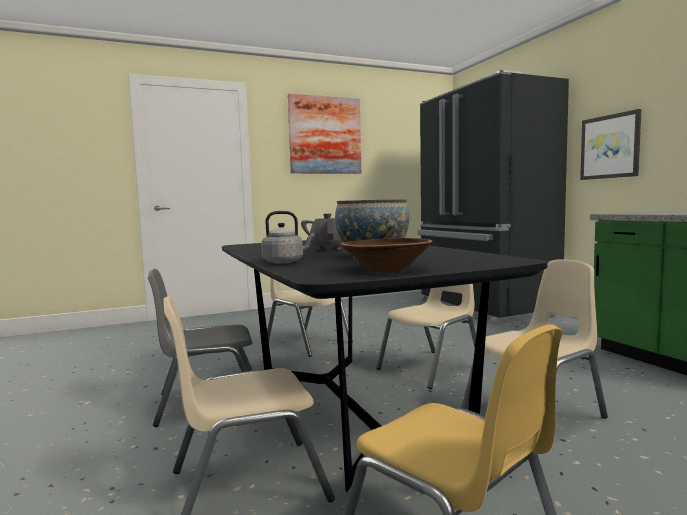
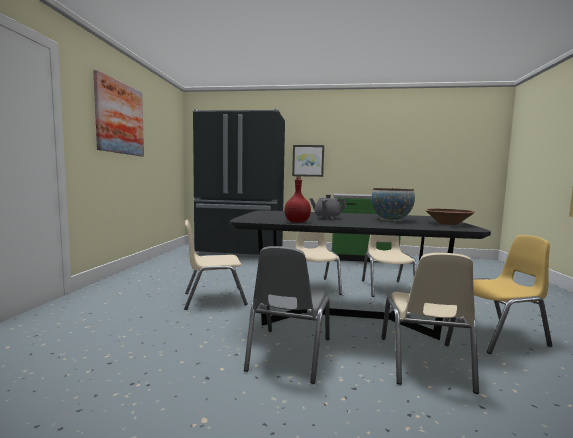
camera: 60 degrees left, 0 degrees up
(253, 249) = (297, 222): none -> red bottle
(285, 262) = (393, 226): grey kettle -> none

